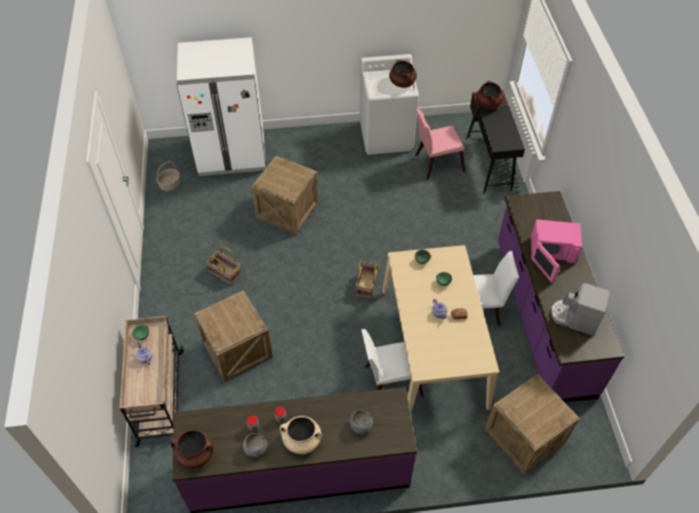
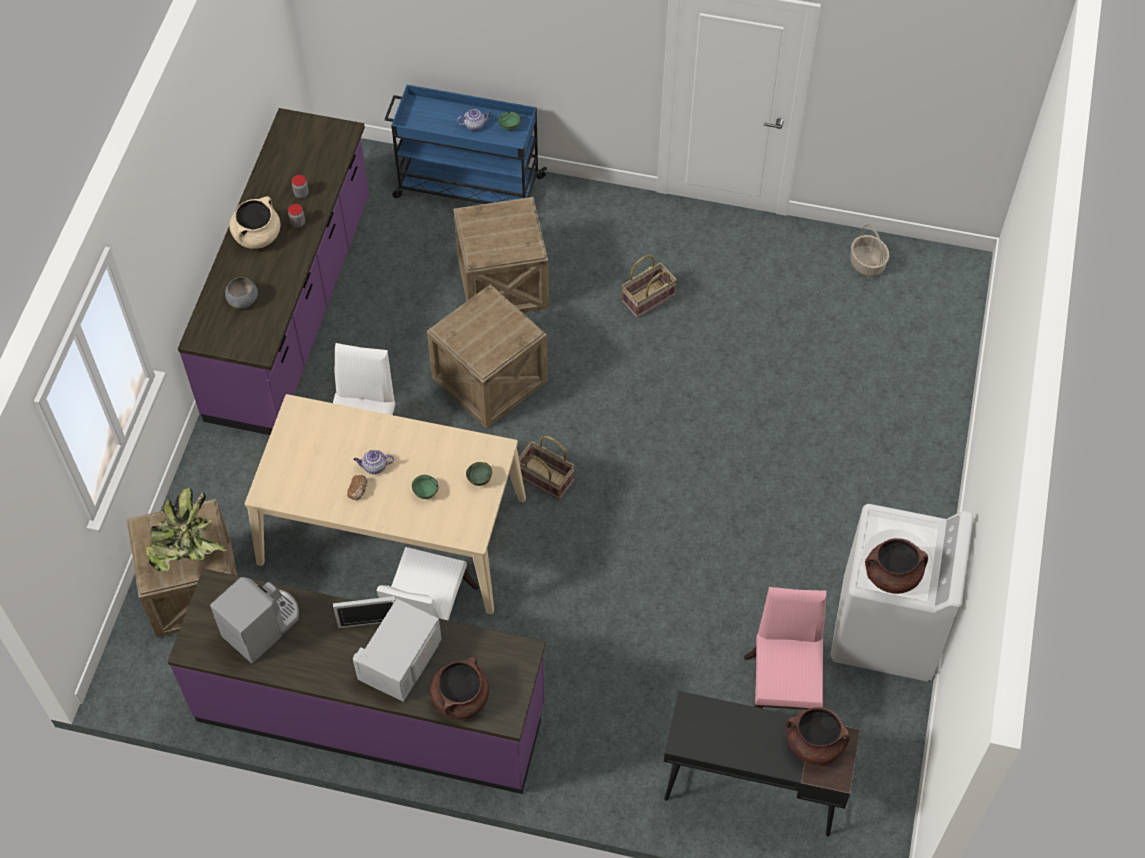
camera: 110 degrees right, 5 degrees up
(160, 398) = (467, 187): beige cart -> blue cart
(195, 454) = (297, 133): brown cooking pot -> brown cooking pot (460, 698)
(231, 154) = (916, 364): white fridge -> none
(255, 448) = (273, 189): grey bowl -> none
(287, 211) = (748, 412): crate -> crate (490, 379)
(536, 402) = (188, 551): none -> potted plant
(551, 251) = (398, 656): pink microwave -> white microwave

